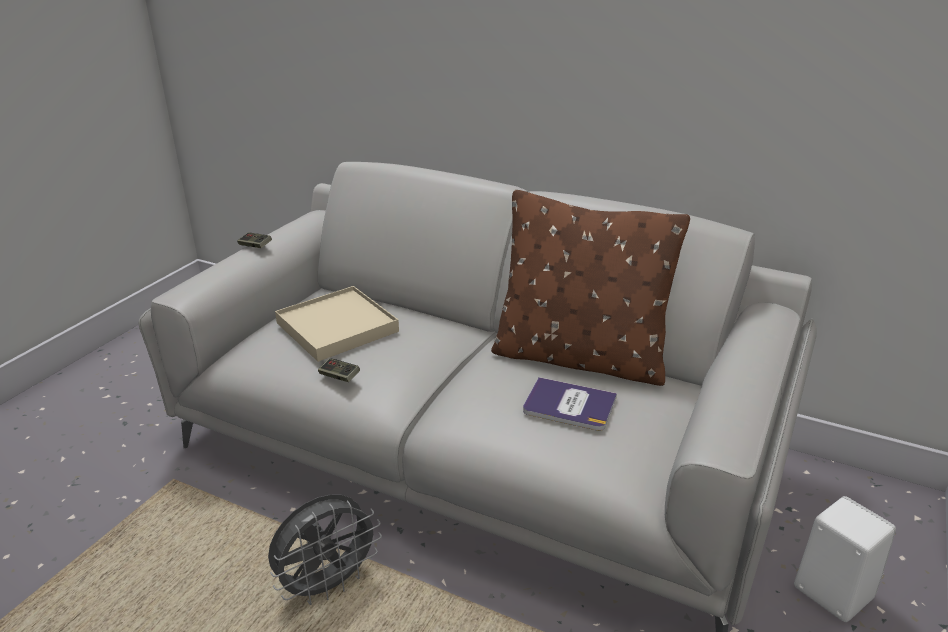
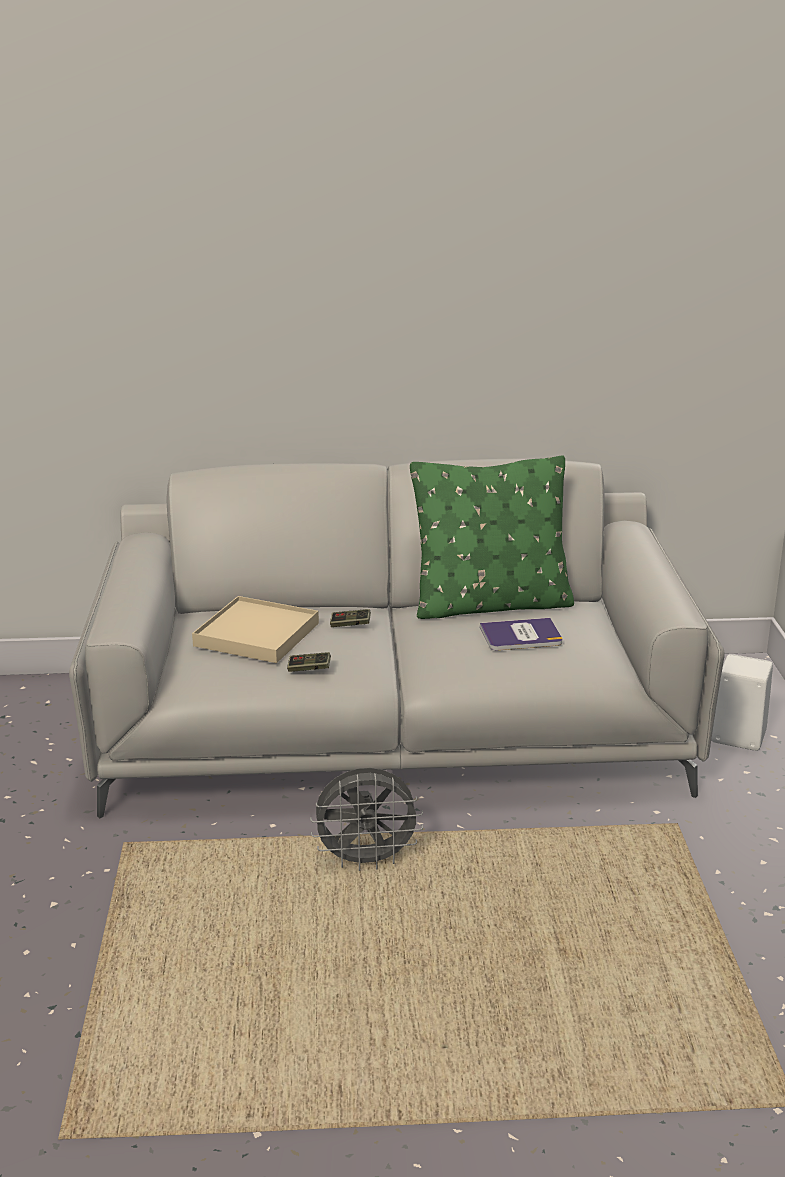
camera: 30 degrees left, 5 degrees down
(255, 246) = (127, 577): game controller -> game controller (350, 624)
(328, 585) = (367, 861): grey fan -> grey fan turned 60 degrees clockwise
(579, 358) = (490, 605): brown pillow -> green pillow

